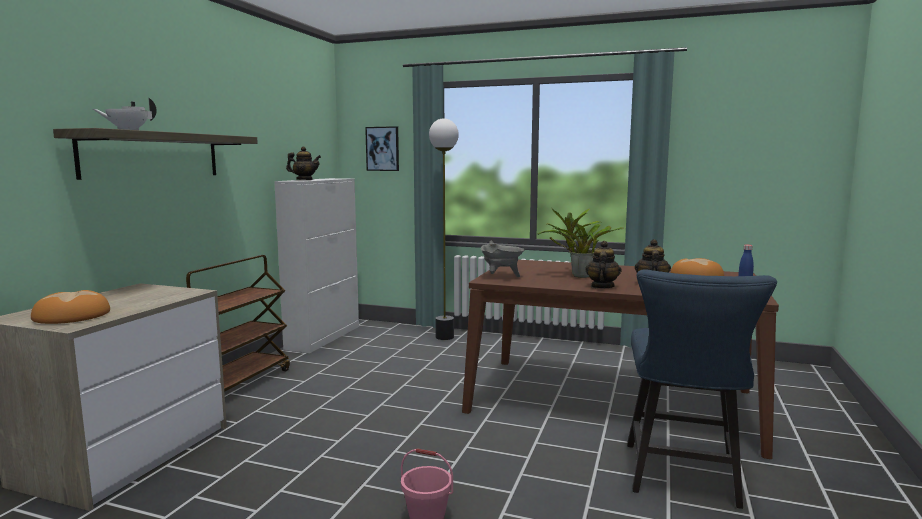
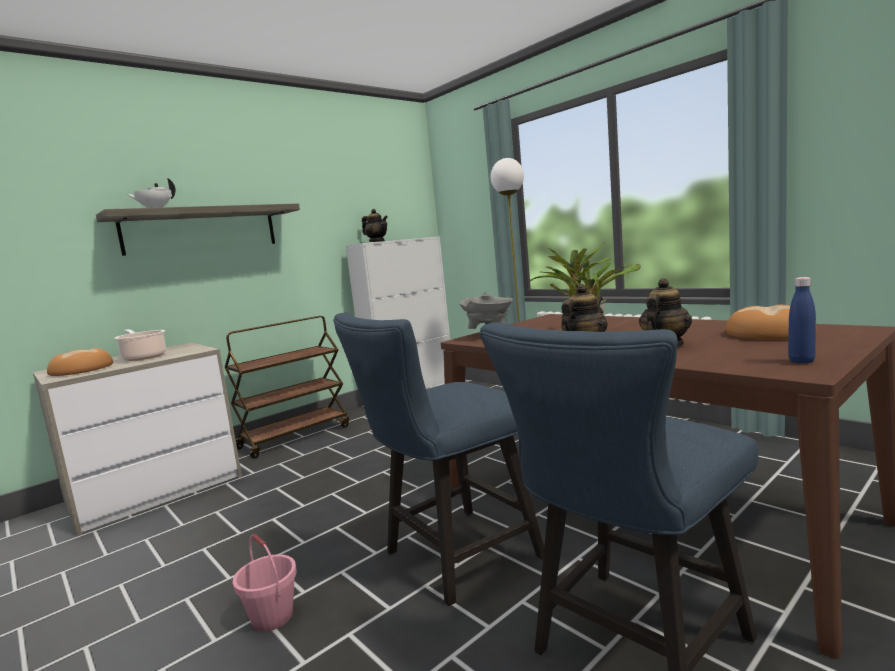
camera: 30 degrees right, 0 degrees up
(125, 300) = (143, 357): none -> cooking pot
(382, 149) = (469, 202): picture -> none
(520, 454) = (452, 558): none -> blue chair

